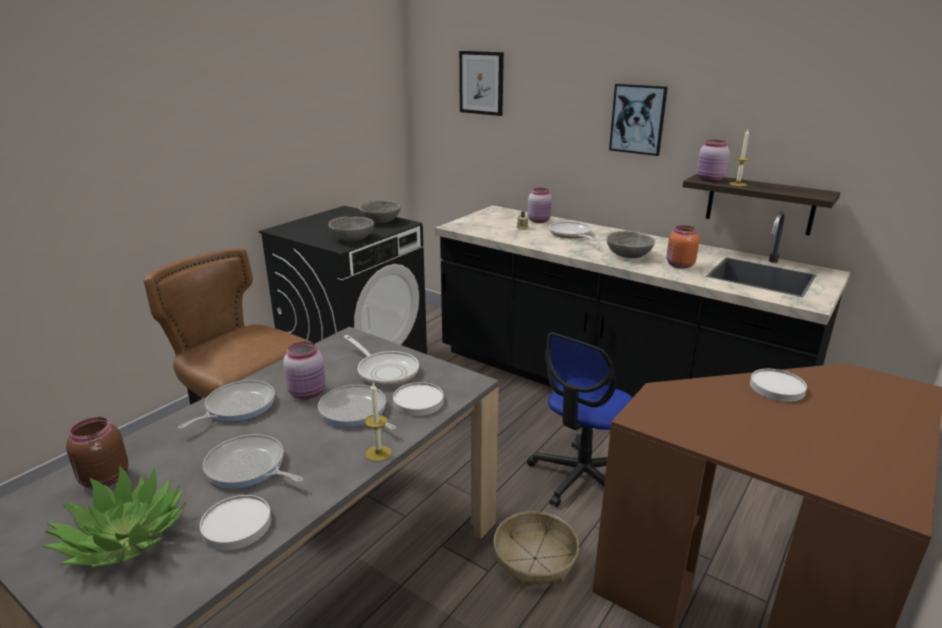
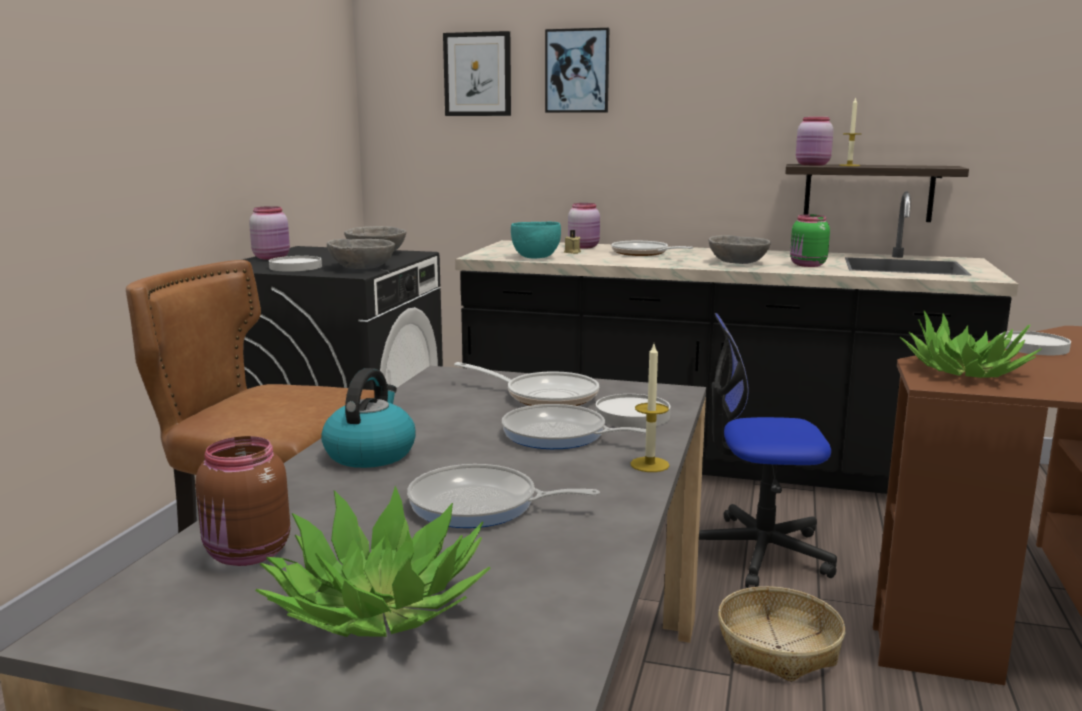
camera: 20 degrees left, 10 degrees down
(237, 407) = (370, 453): frying pan -> kettle
(237, 525) = (549, 560): white plate -> white plate (296, 267)
(308, 393) = (462, 427): pink jar -> pink jar (272, 257)
(489, 232) = (536, 258): none -> turquoise bowl
(581, 477) = (759, 552): office chair -> office chair turned 75 degrees clockwise
(638, 119) = (705, 103): picture -> picture (577, 71)
(679, 265) = (807, 265): orange jar -> green jar
(682, 407) = (966, 370): none -> potted plant

